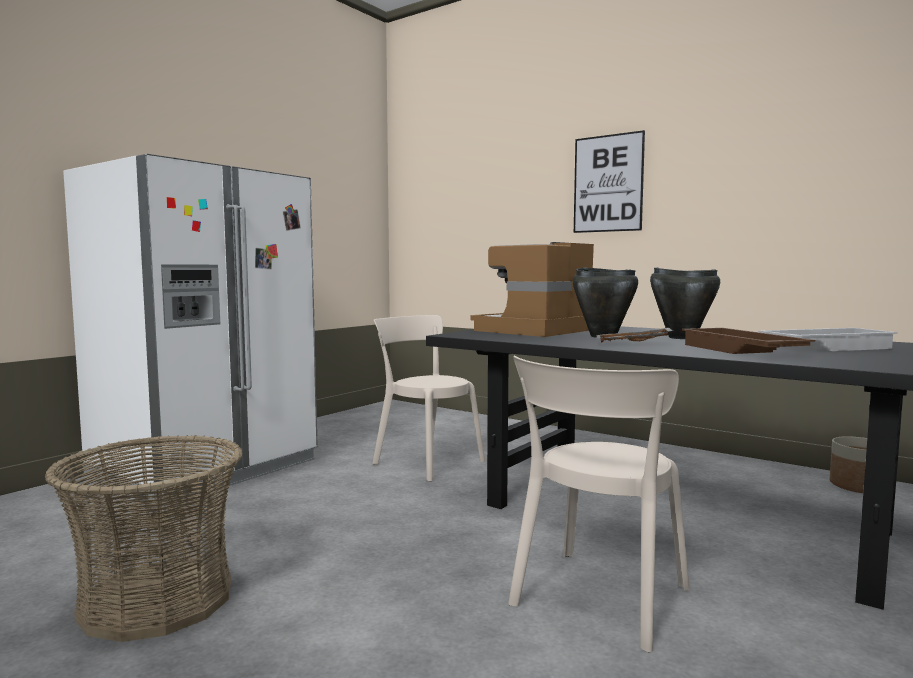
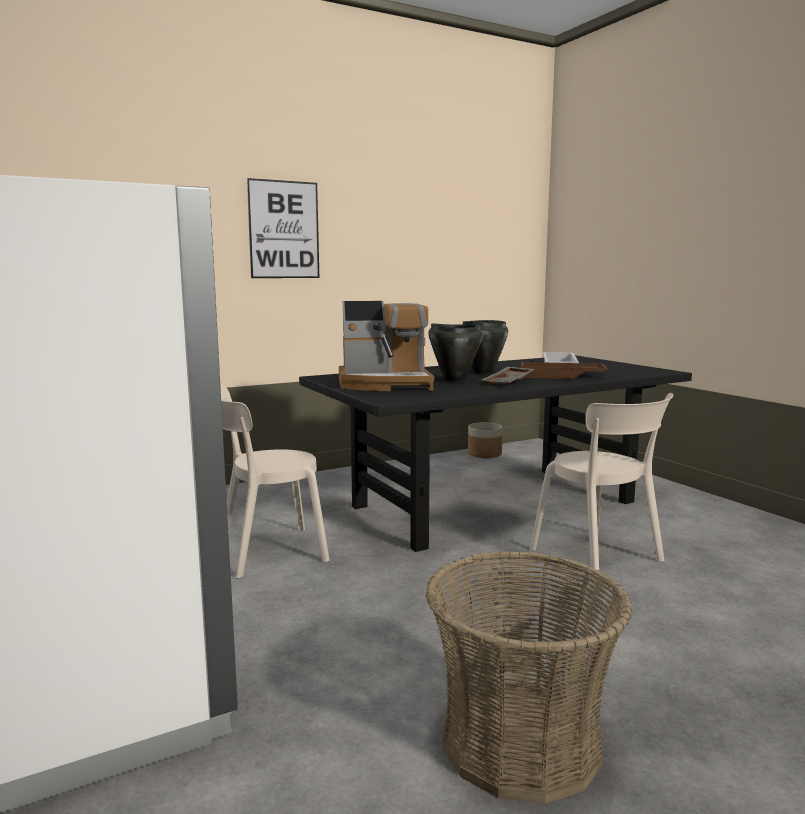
camera: 65 degrees left, 5 degrees up
(535, 330) = (385, 384): coffee machine -> coffee machine turned 75 degrees counterclockwise

